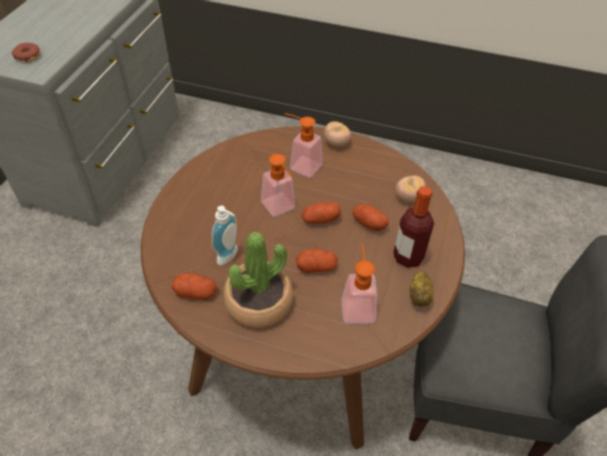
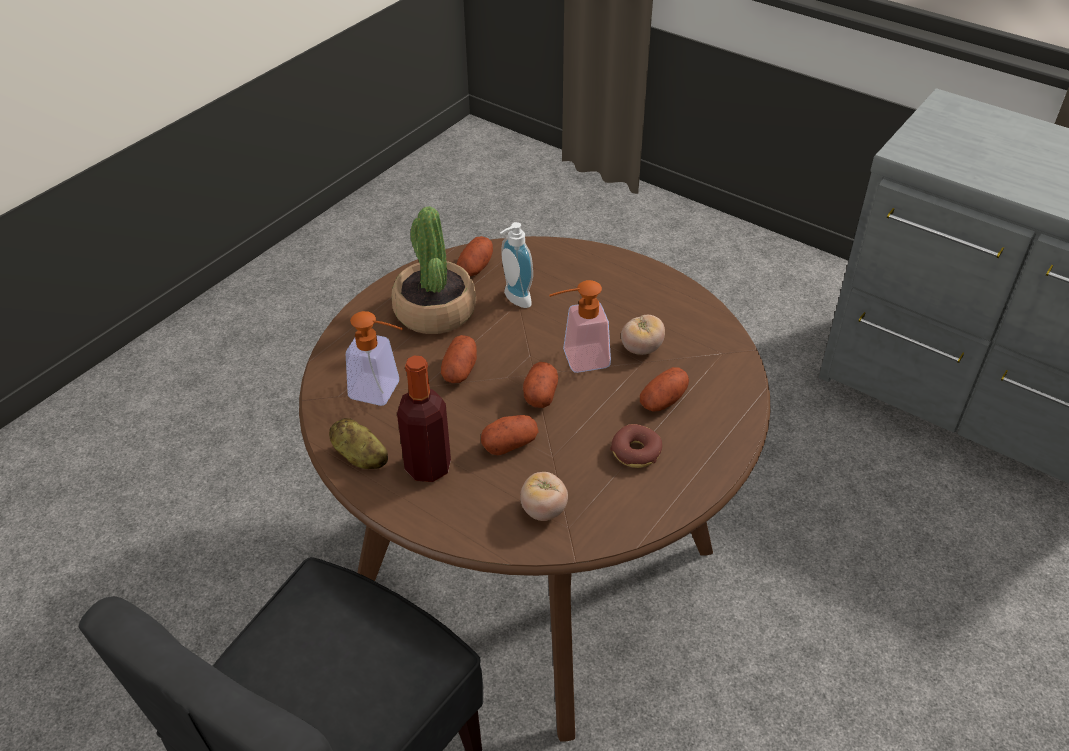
camera: 110 degrees right, 5 degrees down
(28, 56) = (949, 144): donut -> donut (636, 452)
(301, 165) = (663, 400): soap dispenser -> potato
(336, 143) = (706, 457): tomato -> tomato (641, 348)

